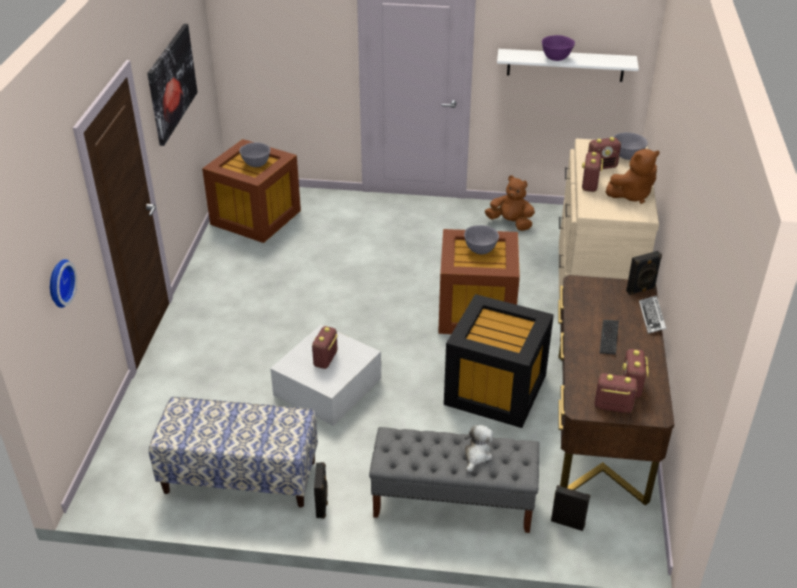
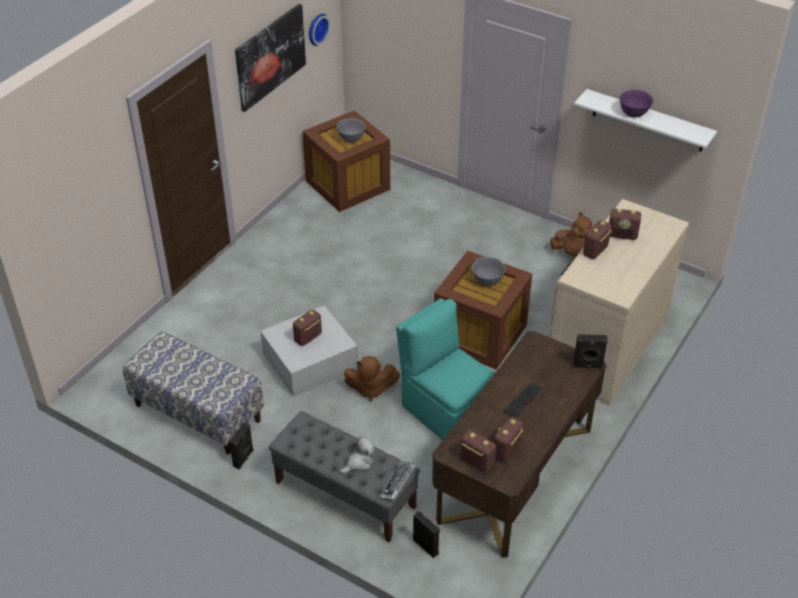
camera: 25 degrees right, 5 degrees up
(59, 283) = (84, 218): wall clock -> wall clock (316, 28)
(494, 388) = (446, 410): black storage box -> turquoise chair
(627, 156) = (656, 231): grey bowl -> none
(631, 195) = (626, 273): brown plush toy -> brown plush toy (370, 389)
(652, 317) = (576, 395): keyboard -> keyboard (398, 482)

